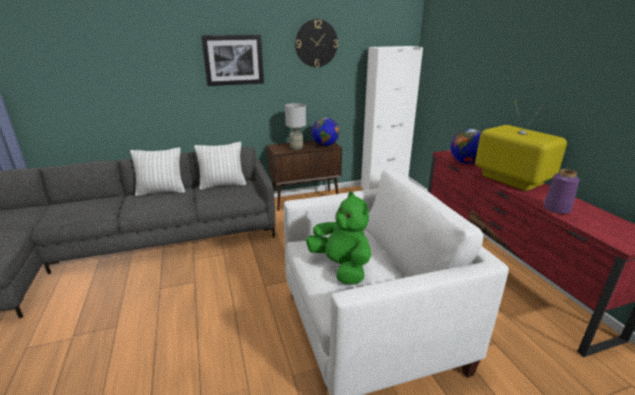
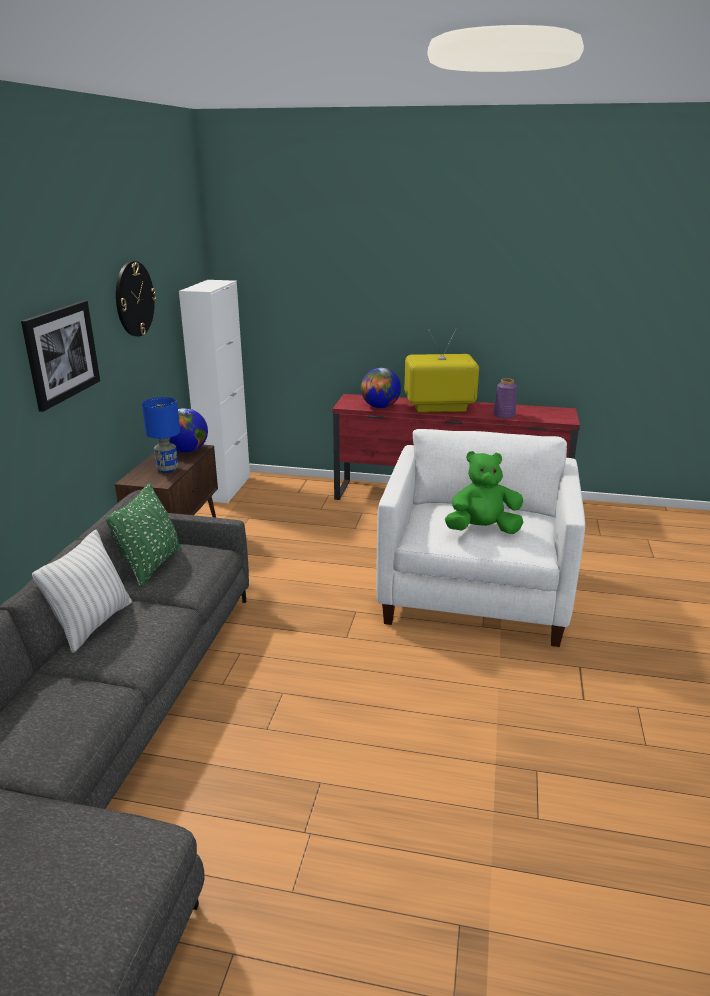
camera: 60 degrees left, 0 degrees up
(222, 185) = (151, 565): white pillow -> green pillow
(296, 148) = (168, 469): grey table lamp -> blue table lamp

